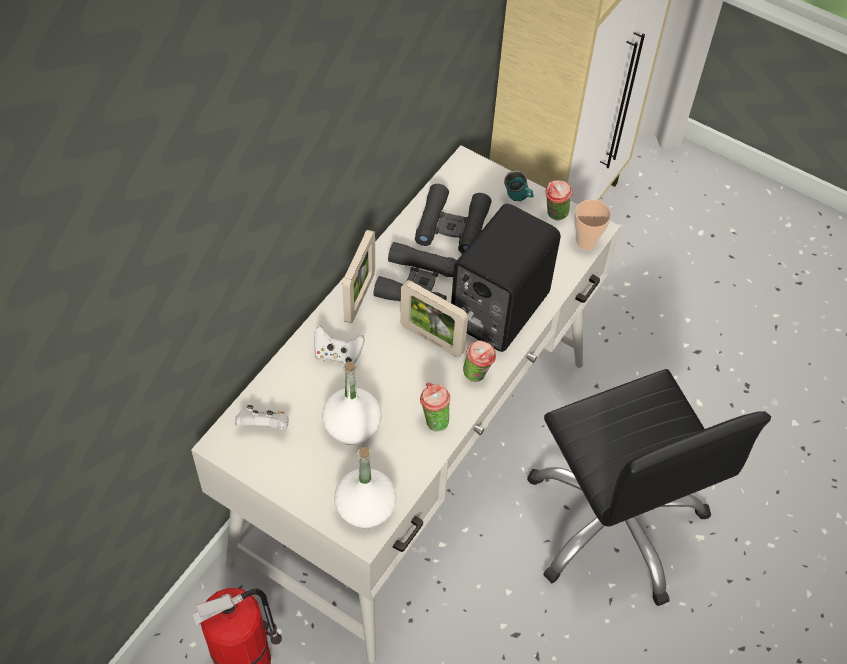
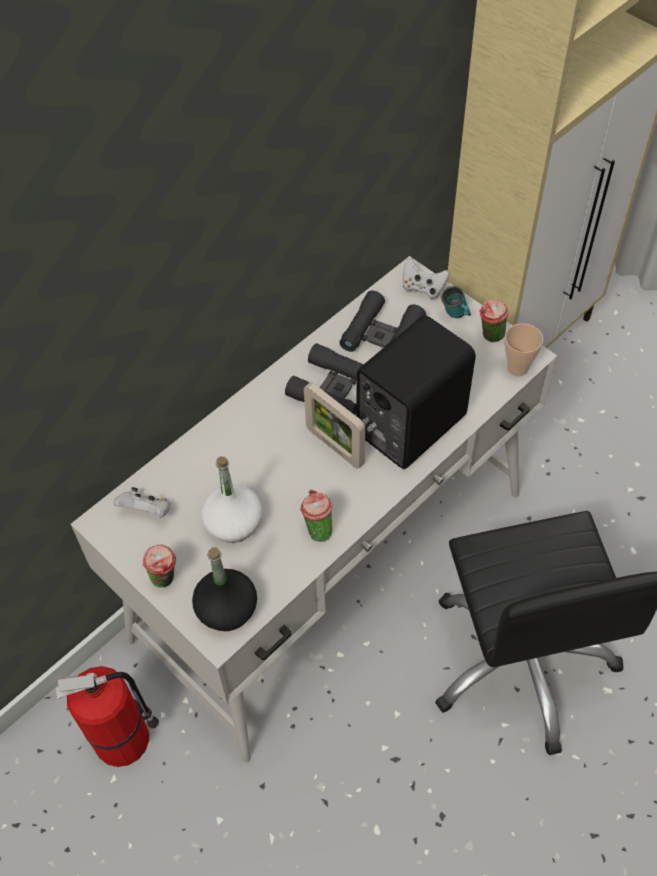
camera: 15 degrees right, 0 degrees up
(338, 355) = (236, 449): white game controller -> white game controller (423, 288)
(359, 297) = (272, 395): picture frame -> none
(365, 508) = (226, 609): white bottle -> black bottle
(478, 375) = (373, 490): cup -> cup (165, 580)

